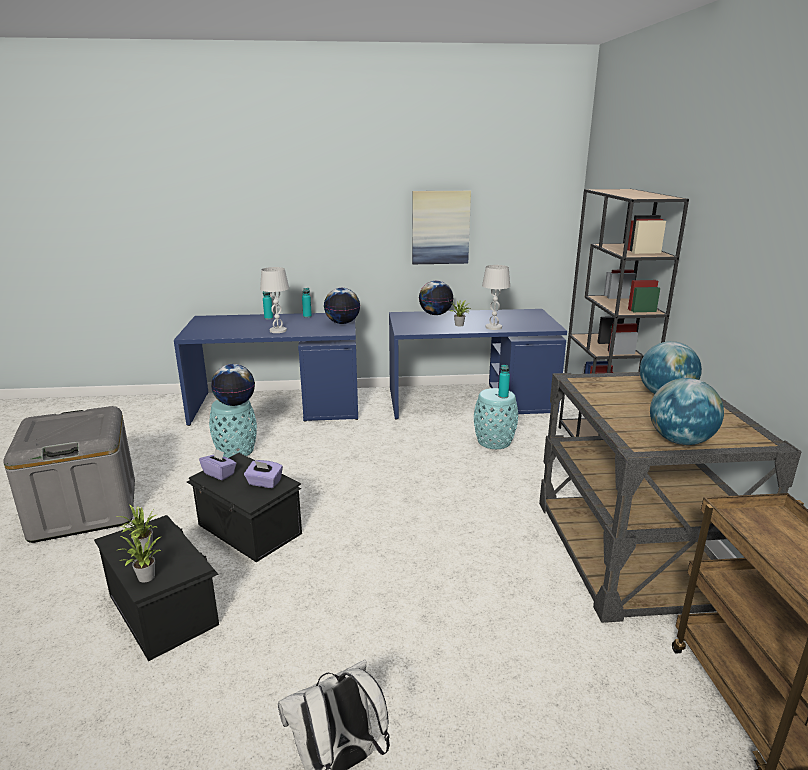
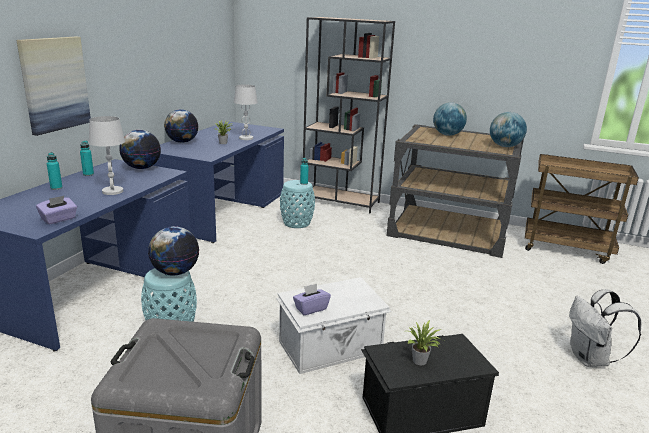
camera: 65 degrees left, 0 degrees up
(145, 578) = (468, 364): potted plant -> none
(248, 530) = (331, 347): black storage box -> white storage box
(264, 483) = (348, 291): purple tissue box -> purple tissue box (59, 219)
(440, 227) = (165, 58): picture -> picture (54, 84)

